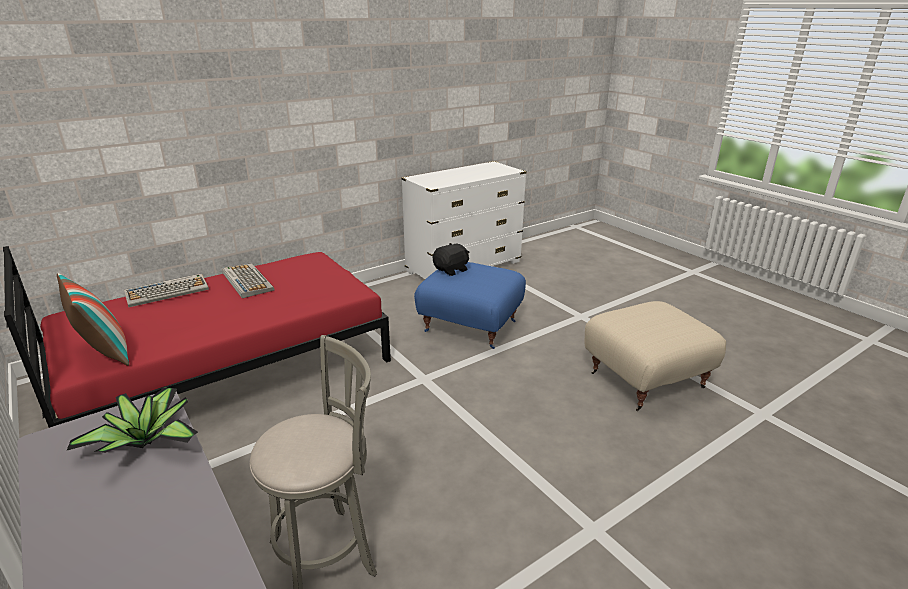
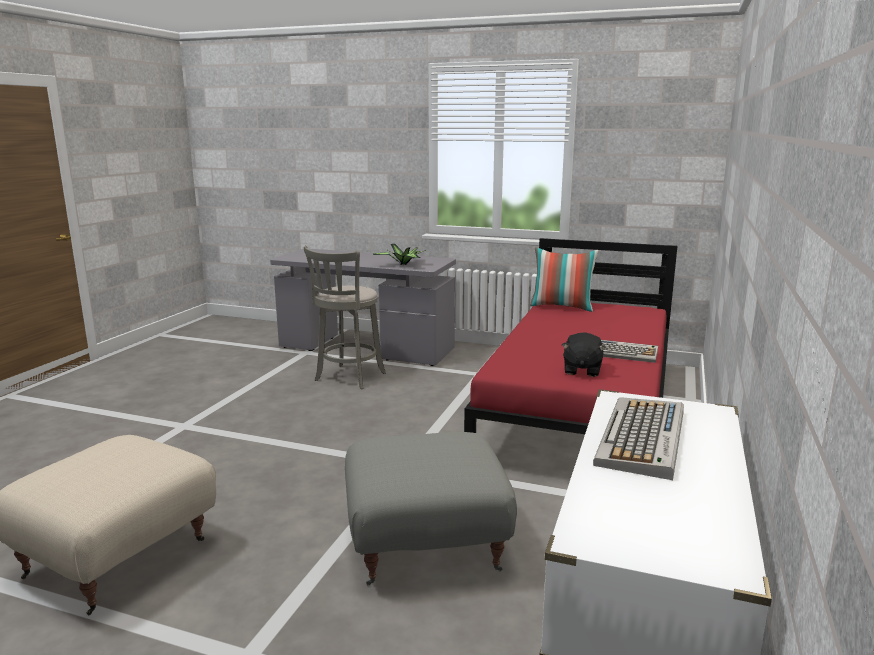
camera: 145 degrees right, 10 degrees down
(168, 291) = (640, 329): keyboard -> keyboard (643, 438)
(451, 270) = (465, 454): black plush toy -> black plush toy (581, 370)
(470, 327) = (427, 546): blue ottoman -> grey ottoman

